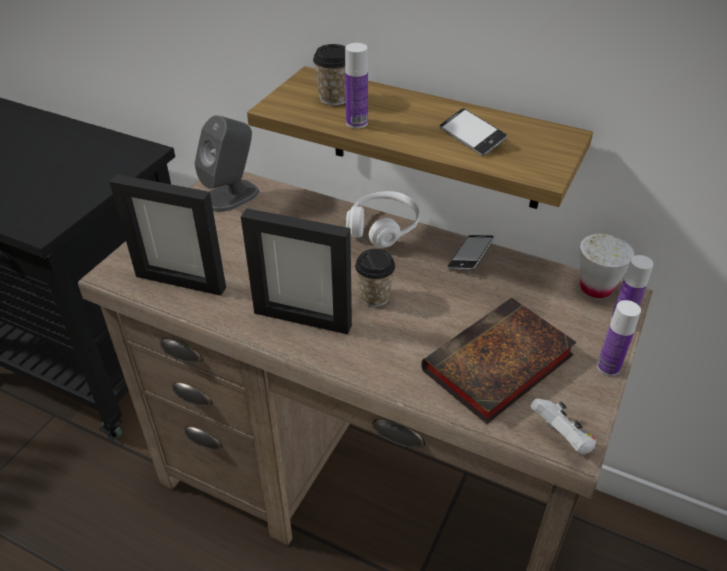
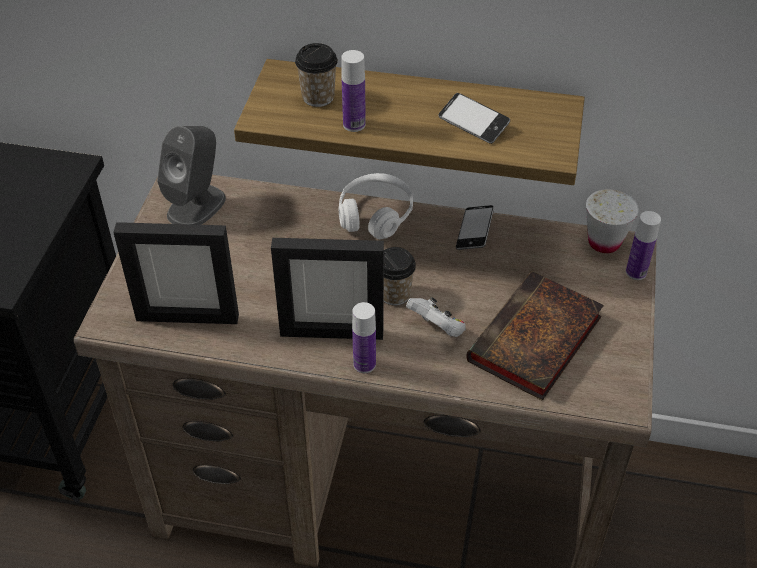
camera: 15 degrees left, 5 degrees up
(562, 439) = (611, 399): white game controller -> white game controller (437, 328)
(608, 367) = (635, 322): bottle -> bottle (364, 364)

